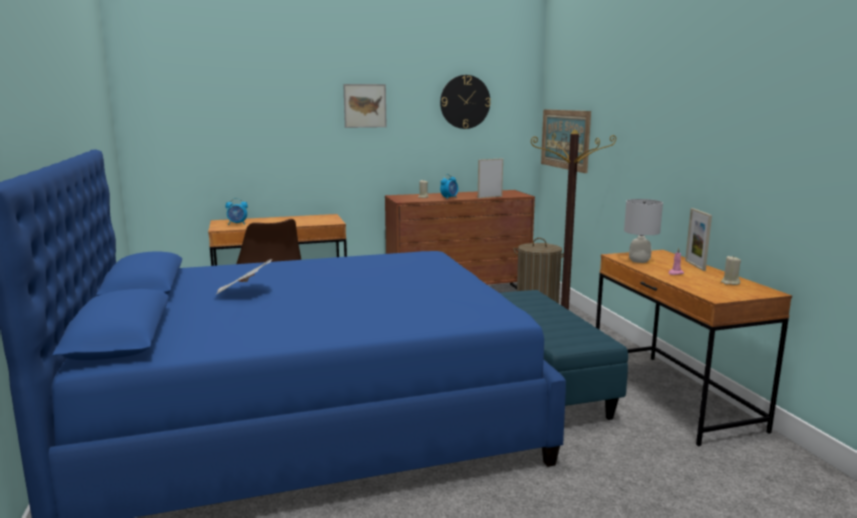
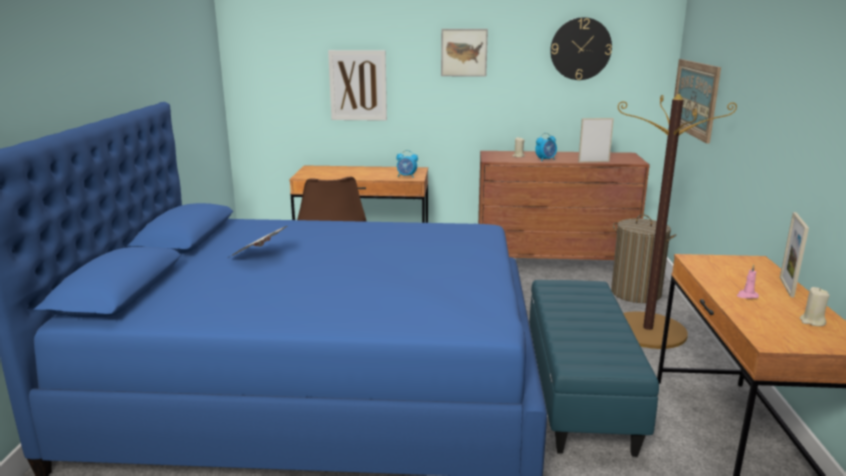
camera: 20 degrees right, 5 degrees up
(237, 224) = (322, 172): alarm clock -> alarm clock (406, 176)
(264, 138) = (358, 85): none -> picture
(640, 261) = (715, 271): grey table lamp -> none

